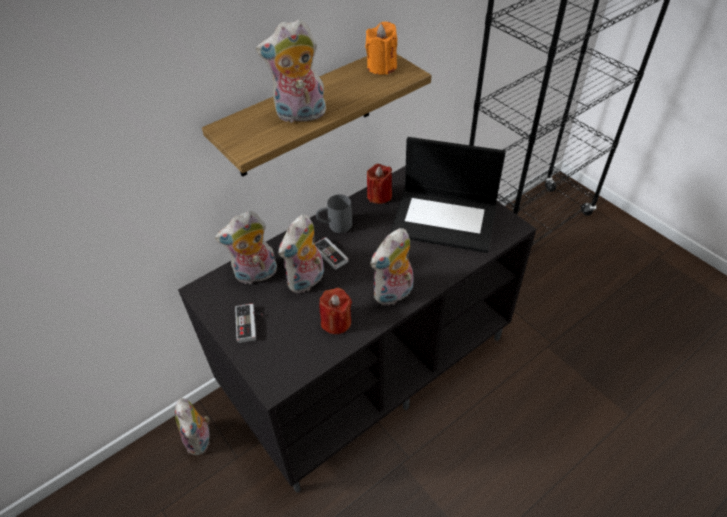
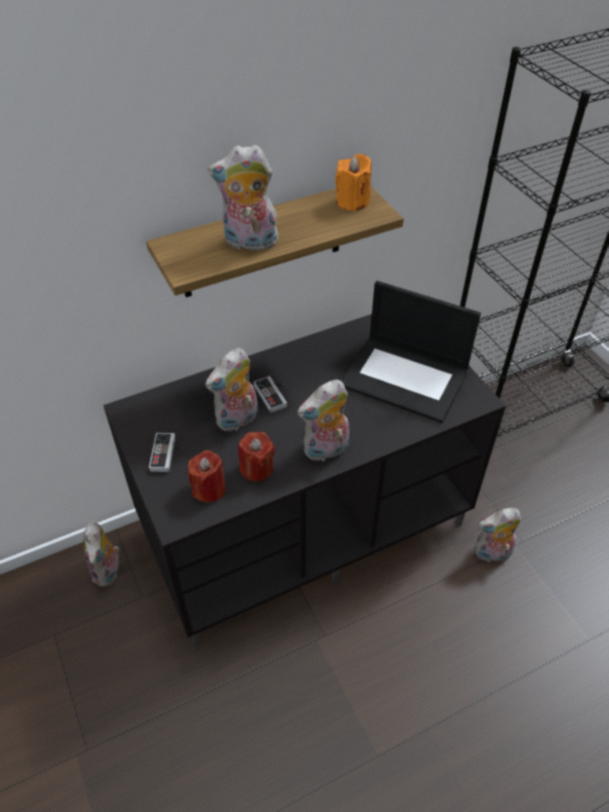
camera: 10 degrees right, 0 degrees up
(255, 275) = (186, 404): plush toy -> plush toy (492, 553)
(335, 226) = (283, 365): grey mug -> none
(379, 195) = (340, 340): red candle -> red candle (209, 489)

